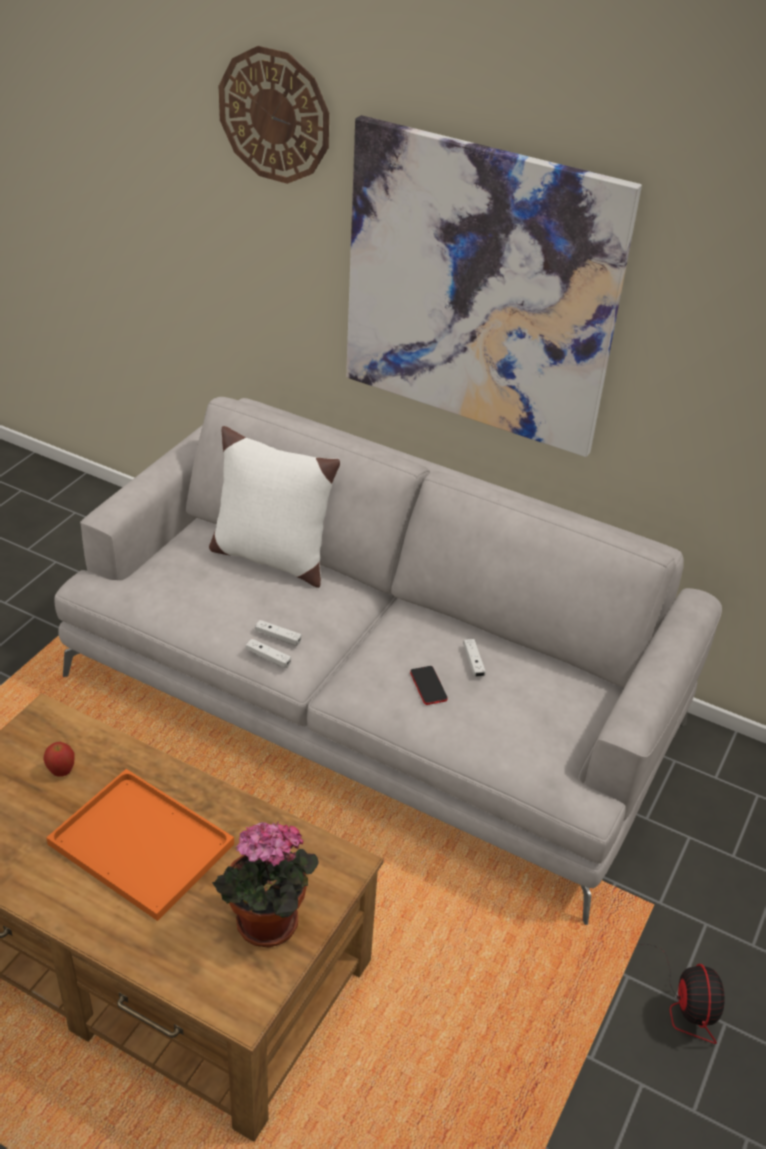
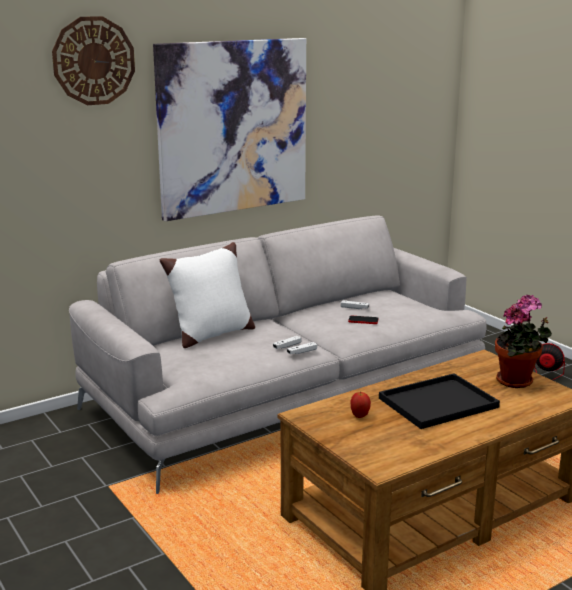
camera: 60 degrees left, 20 degrees down
(137, 844) = (437, 403): orange tray -> black tray

